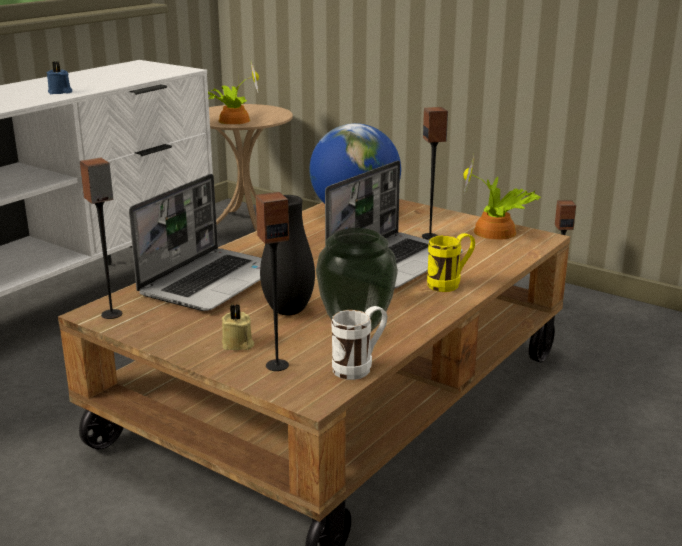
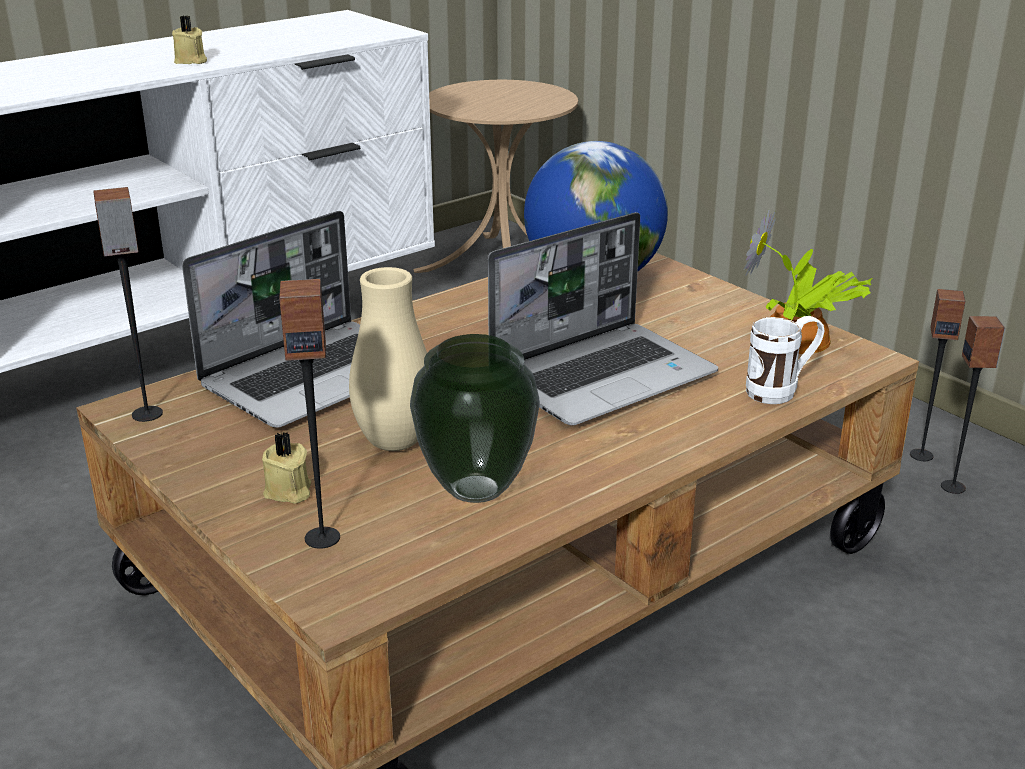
camera: 15 degrees right, 5 degrees up
(60, 92) = (191, 61): blue candle -> beige candle
(232, 120) = (482, 107): potted plant -> none
(288, 311) = (394, 442): black vase -> beige vase
(360, 368) = (441, 562): white mug -> white mug (781, 391)
(430, 236) = (686, 335): speaker -> speaker (953, 487)
(450, 284) = (668, 428): yellow mug -> none

